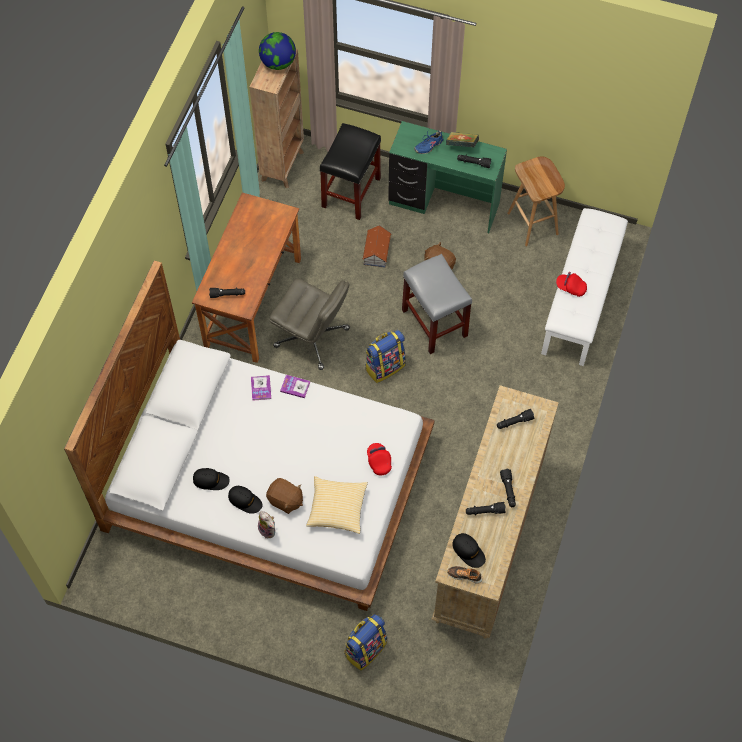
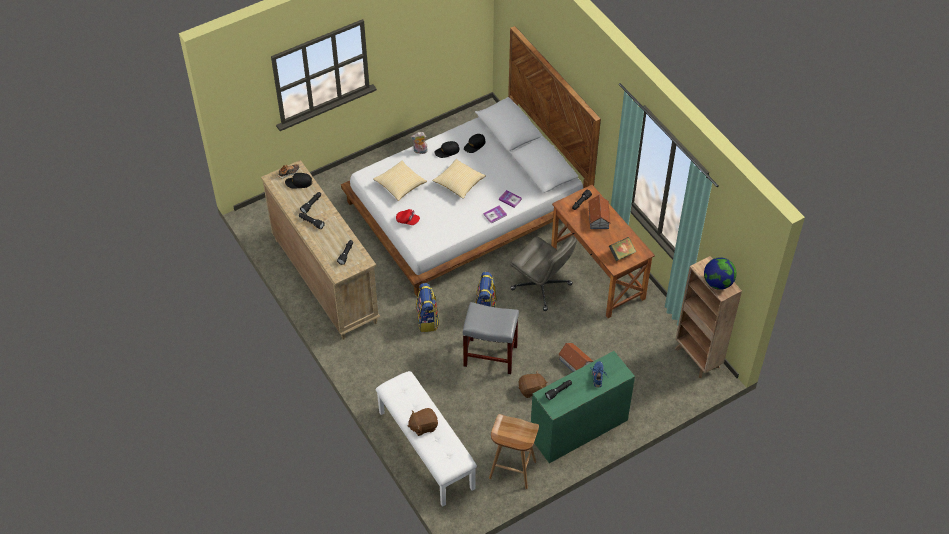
camera: 130 degrees right, 10 degrees down
(235, 266) = (598, 218): none -> toy house
(282, 452) = (459, 183): none -> pillow
(285, 500) = (429, 167): brown plush toy -> brown plush toy (423, 426)
(312, 338) = (542, 287): grey office chair -> grey office chair turned 120 degrees counterclockwise
(351, 192) = (639, 382): black stool -> none
(365, 648) = (328, 188): backpack -> backpack (427, 320)
(461, 145) = (580, 395): book -> book (621, 254)
(570, 288) = (421, 402): red cap -> none

